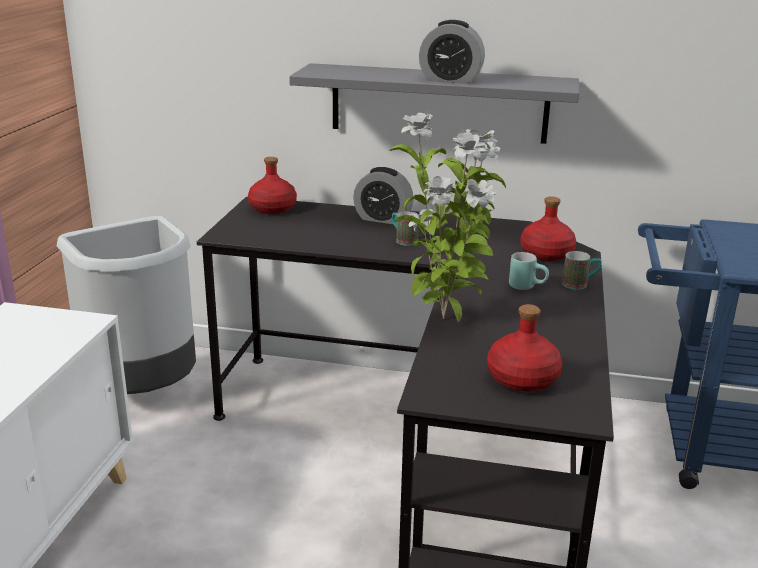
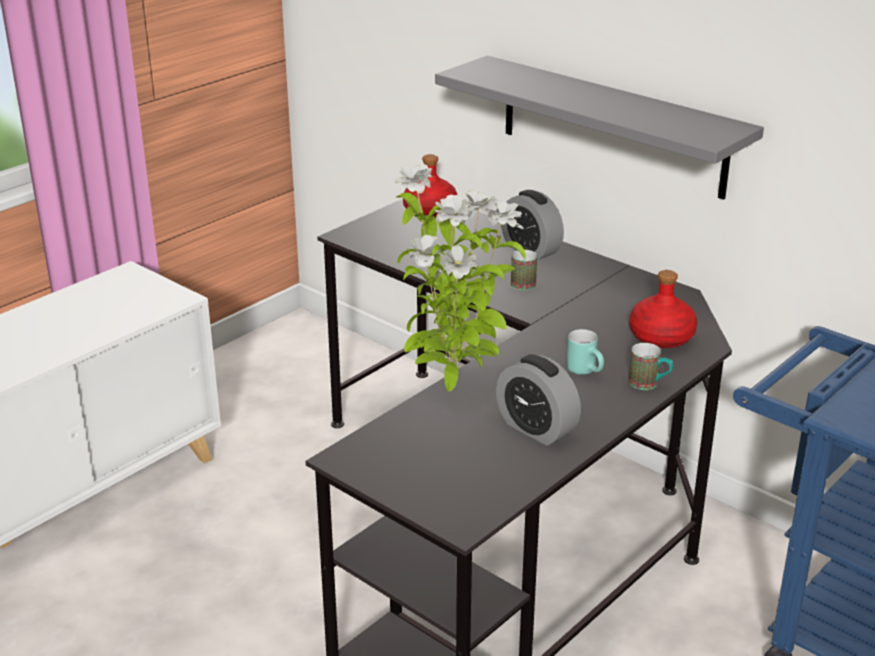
camera: 30 degrees right, 5 degrees up
(144, 392) = (289, 377): grey trash can -> none
(450, 80) = (596, 107): alarm clock -> alarm clock (536, 428)
(523, 378) = (452, 468): red bottle -> none

